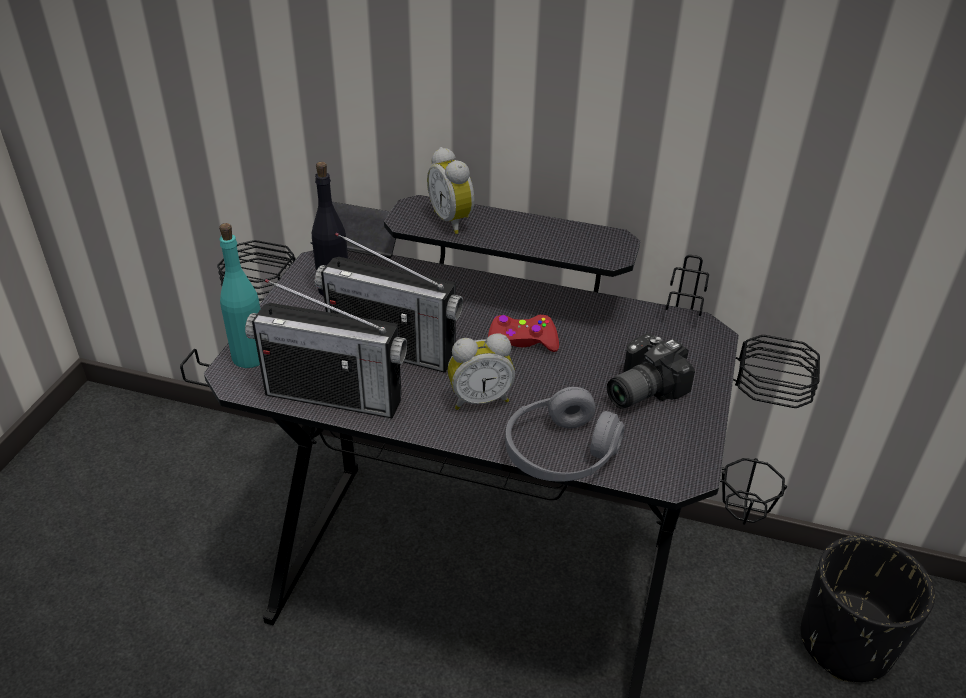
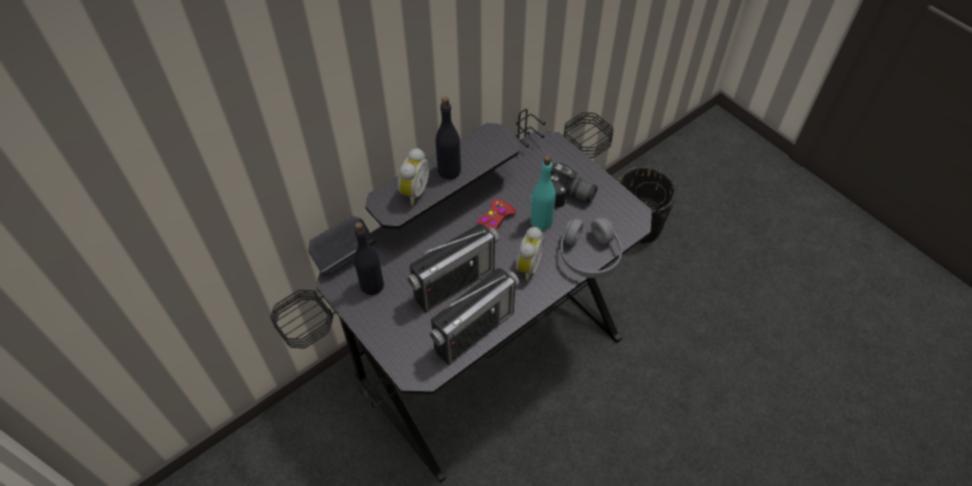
camera: 55 degrees left, 15 degrees up
(250, 356) = (405, 359): turquoise bottle -> turquoise bottle (541, 221)
(454, 221) = (413, 191): alarm clock -> alarm clock turned 75 degrees counterclockwise
(515, 232) = (449, 170): none -> black bottle
(639, 389) = (568, 196): camera -> camera turned 60 degrees counterclockwise

